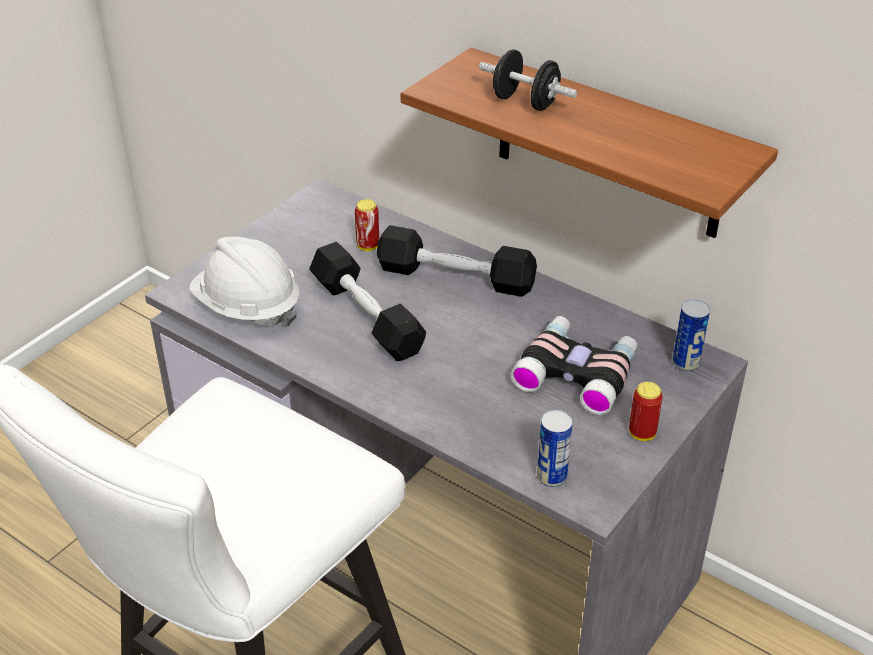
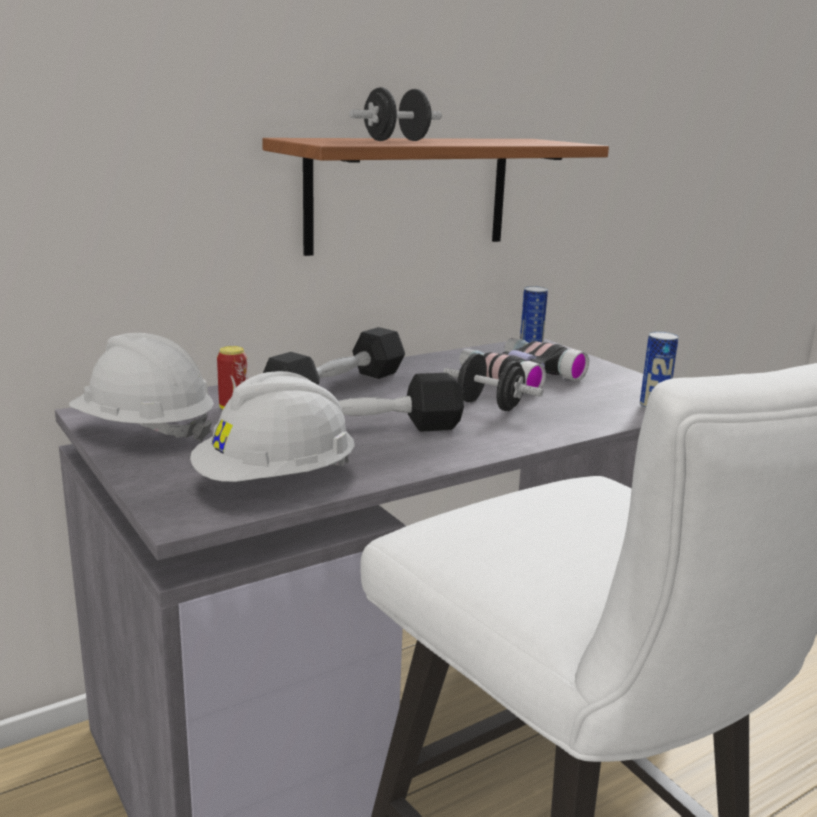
camera: 70 degrees left, 20 degrees down
(301, 227) = (145, 431): none -> white hard hat
(472, 370) = (489, 405): none -> black dumbbell
(642, 433) = (609, 373): can -> none

